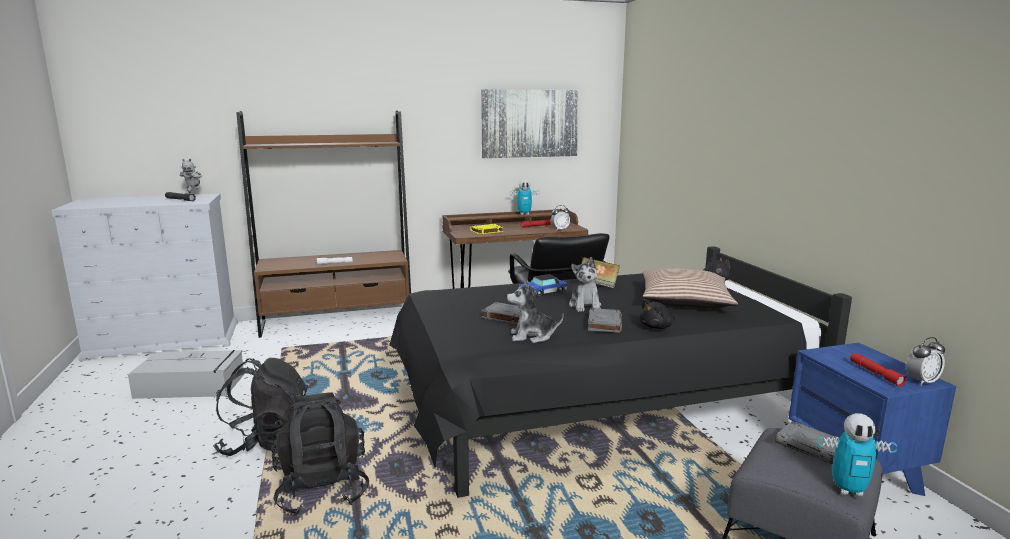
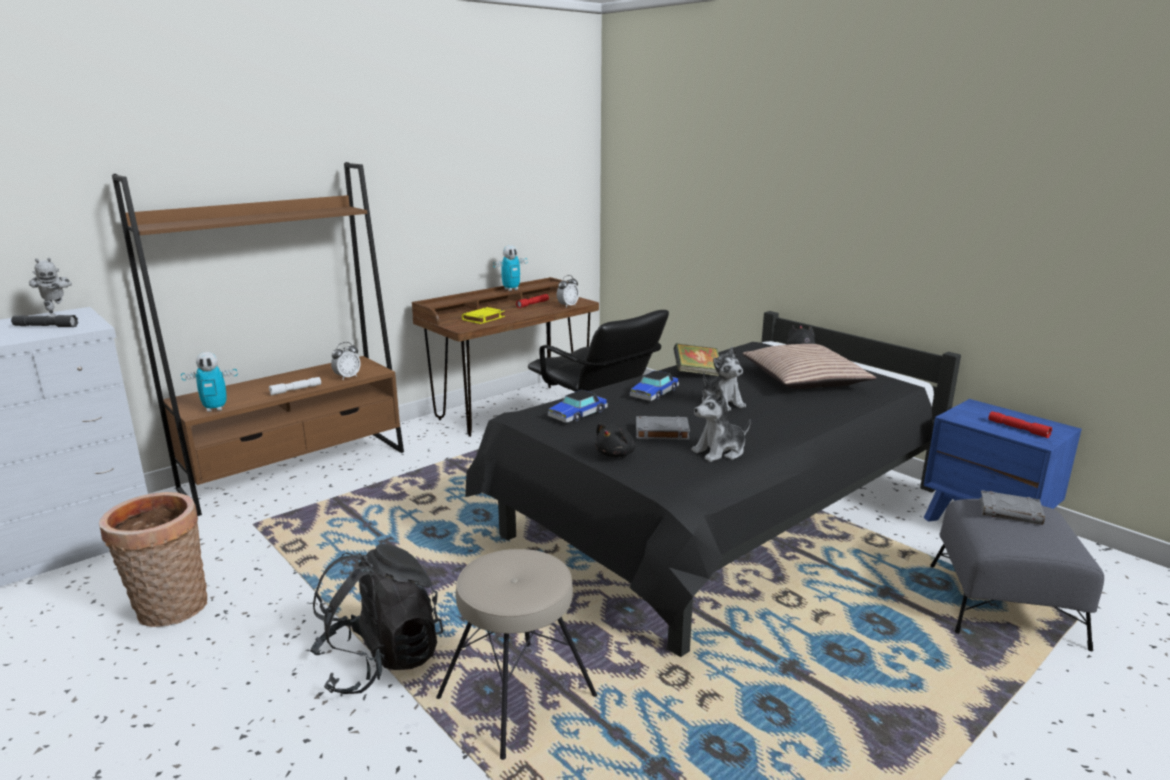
camera: 25 degrees left, 5 degrees up
(192, 385) = (170, 611): grey storage box -> basket
(322, 489) = (518, 697): black backpack -> beige stool
(465, 297) = (578, 414): none -> toy car
(530, 123) = (505, 171): picture -> none
(604, 324) = (769, 422): grey book -> none
(657, 327) = (820, 416): black plush toy -> black plush toy (616, 454)
(849, 490) = (1076, 545): toy robot -> toy robot (215, 409)
(922, 381) = (1056, 429): alarm clock -> alarm clock (347, 377)

